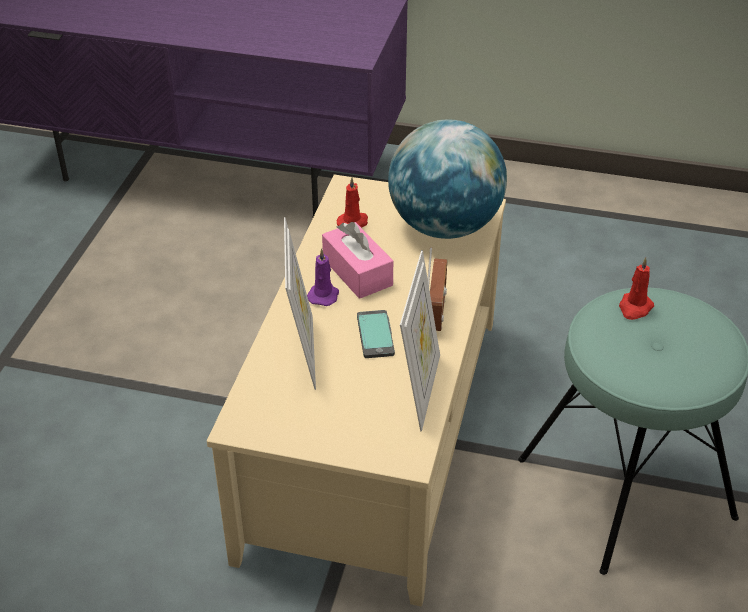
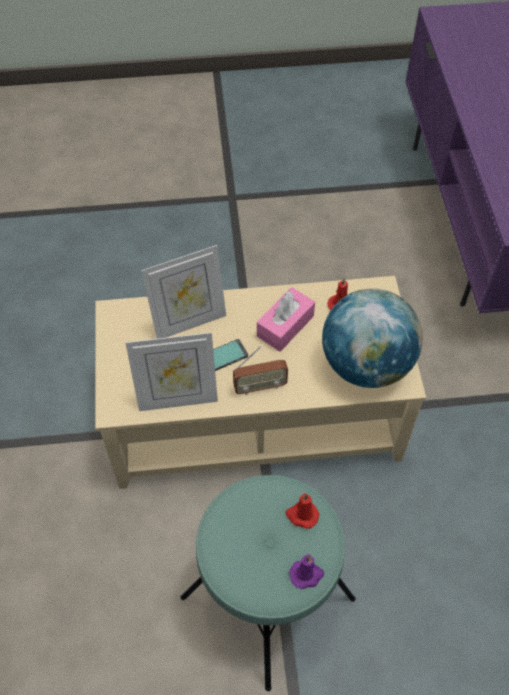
camera: 70 degrees right, 15 degrees up
(323, 295) = (251, 314): purple candle -> purple candle (307, 574)

